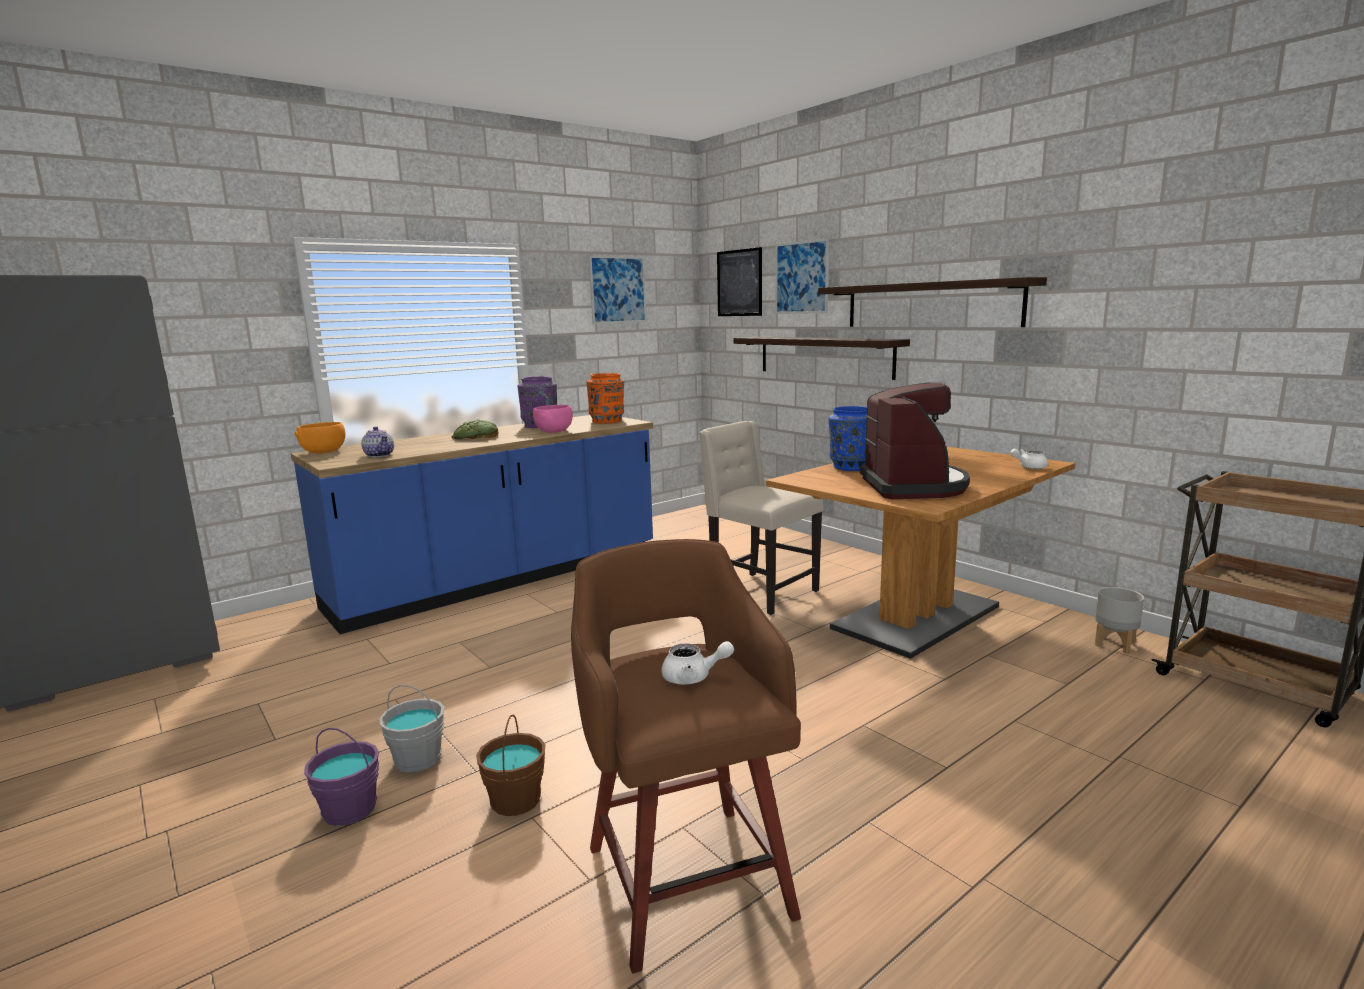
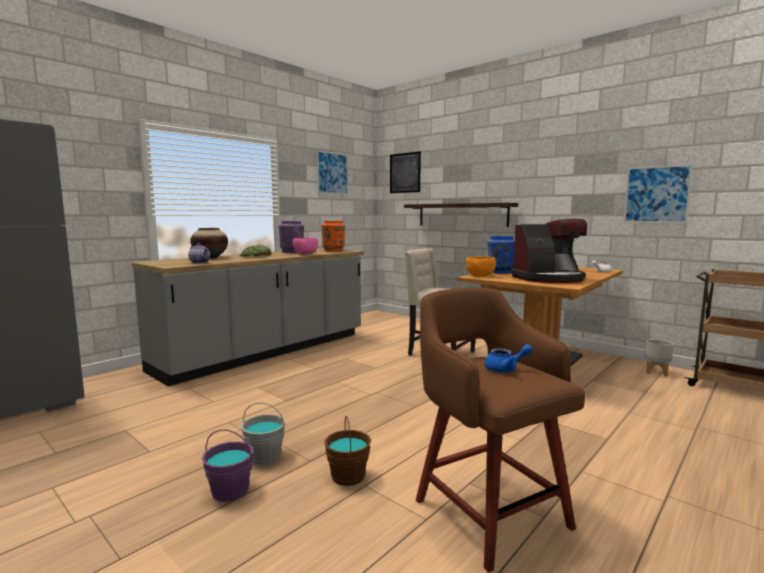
camera: 10 degrees left, 5 degrees down
(324, 452) = (156, 261): orange bowl -> orange bowl (480, 276)
(406, 443) = (210, 258): none -> vase
(500, 579) = (266, 352): blue counter -> grey counter
(693, 677) = (506, 369): white teapot -> blue teapot
(801, 277) = (447, 169): picture -> picture (656, 194)
(913, 486) = (548, 279): coffee machine -> coffee machine turned 90 degrees clockwise
(930, 305) = (531, 182): shelf -> none

